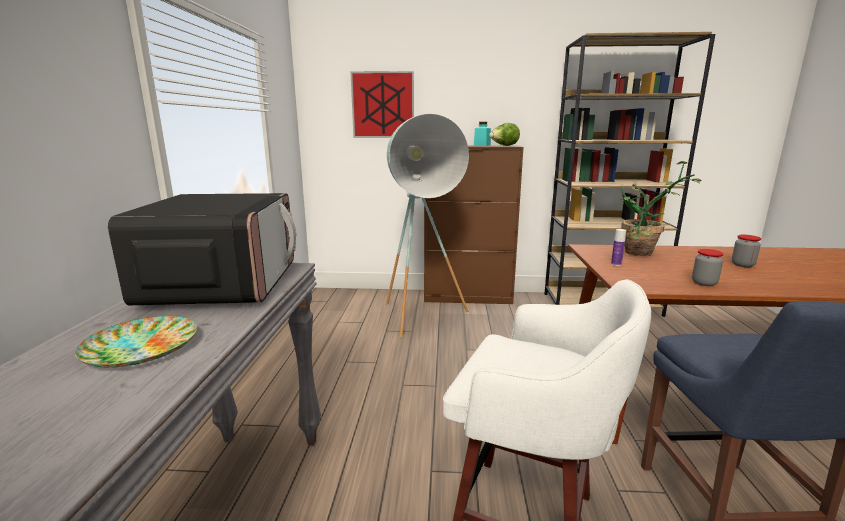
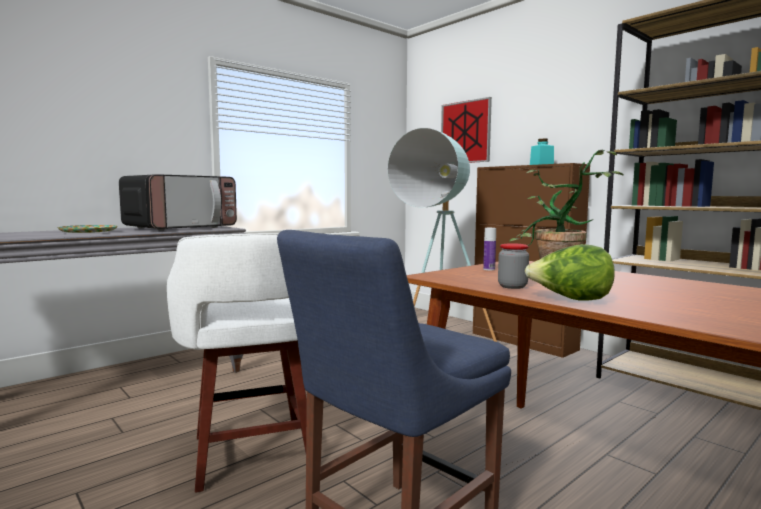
camera: 45 degrees right, 10 degrees down
(504, 146) = (557, 163): lettuce -> lettuce (570, 300)
(742, 265) = (649, 290): jar -> none

